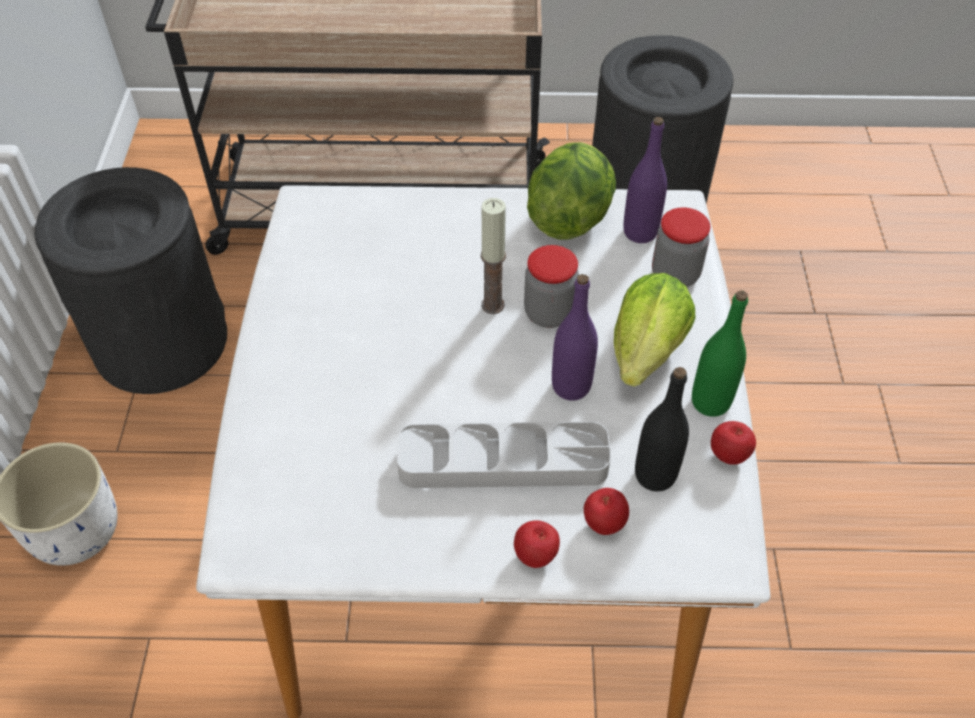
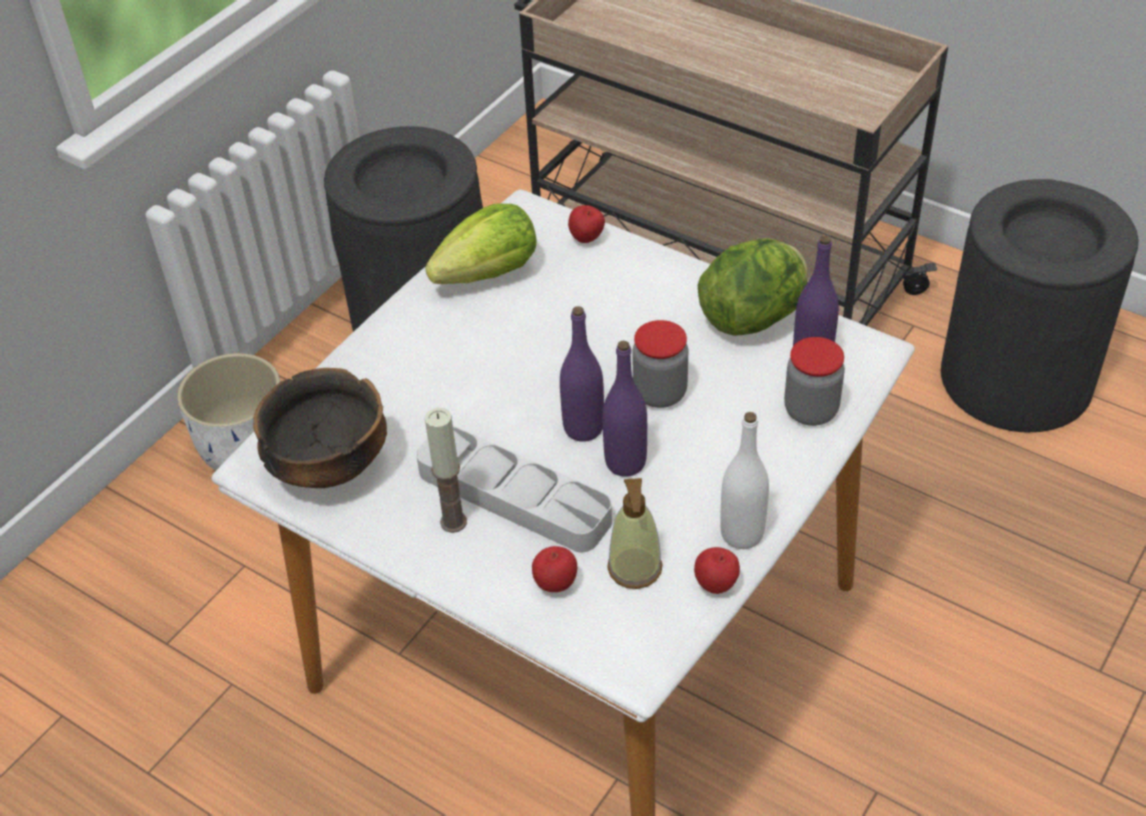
camera: 35 degrees right, 5 degrees down
(312, 519) = (329, 466): none -> bowl
(492, 305) = (615, 364): candle -> candle (453, 522)
(512, 372) = (583, 428): none -> purple bottle
(536, 556) = (478, 580): apple -> apple (587, 239)
(647, 350) = (722, 464): lettuce -> lettuce (489, 274)
(655, 475) = (635, 568): black bottle -> soap dispenser
(710, 402) = (742, 534): green bottle -> white bottle

